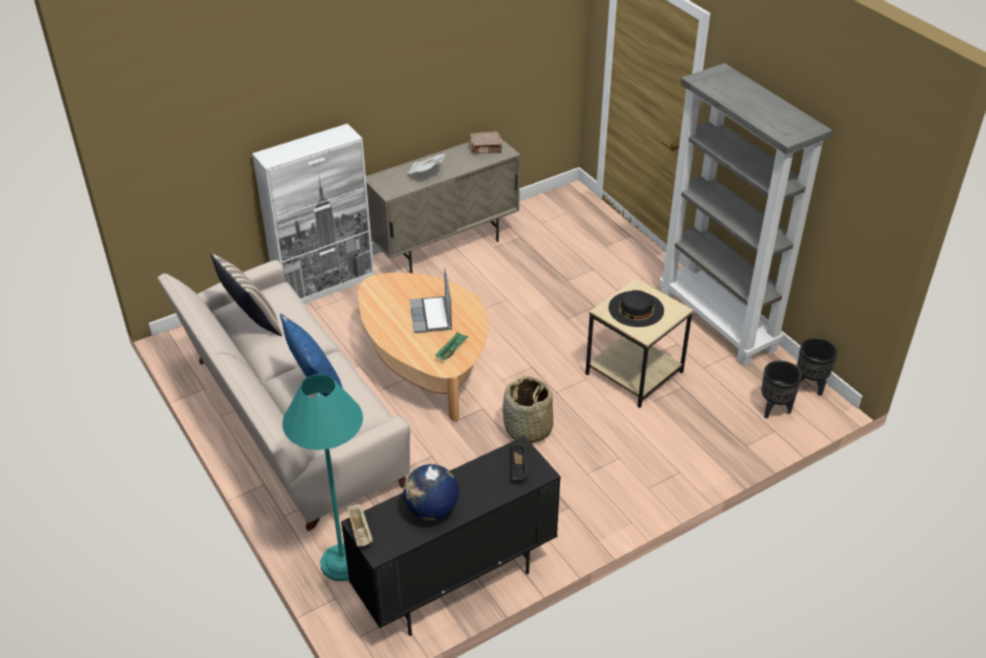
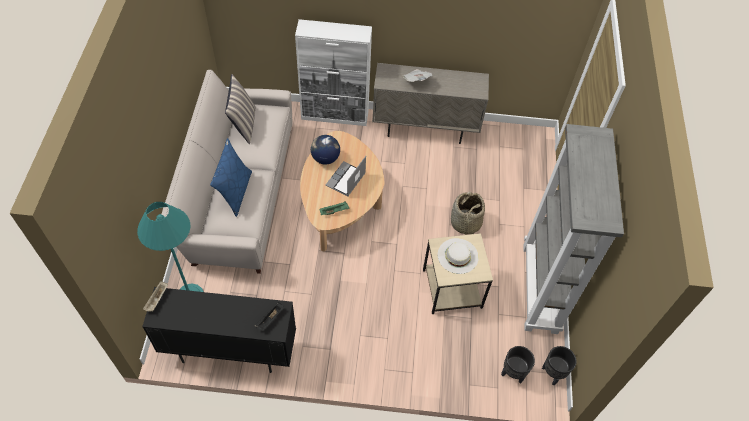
camera: 35 degrees right, 15 degrees up
(431, 510) = (201, 313): globe -> globe (325, 158)
(486, 148) = (471, 83): brown book -> none
(528, 429) = (355, 283): basket -> basket (465, 223)
(636, 309) = (457, 256): black hat -> white hat

